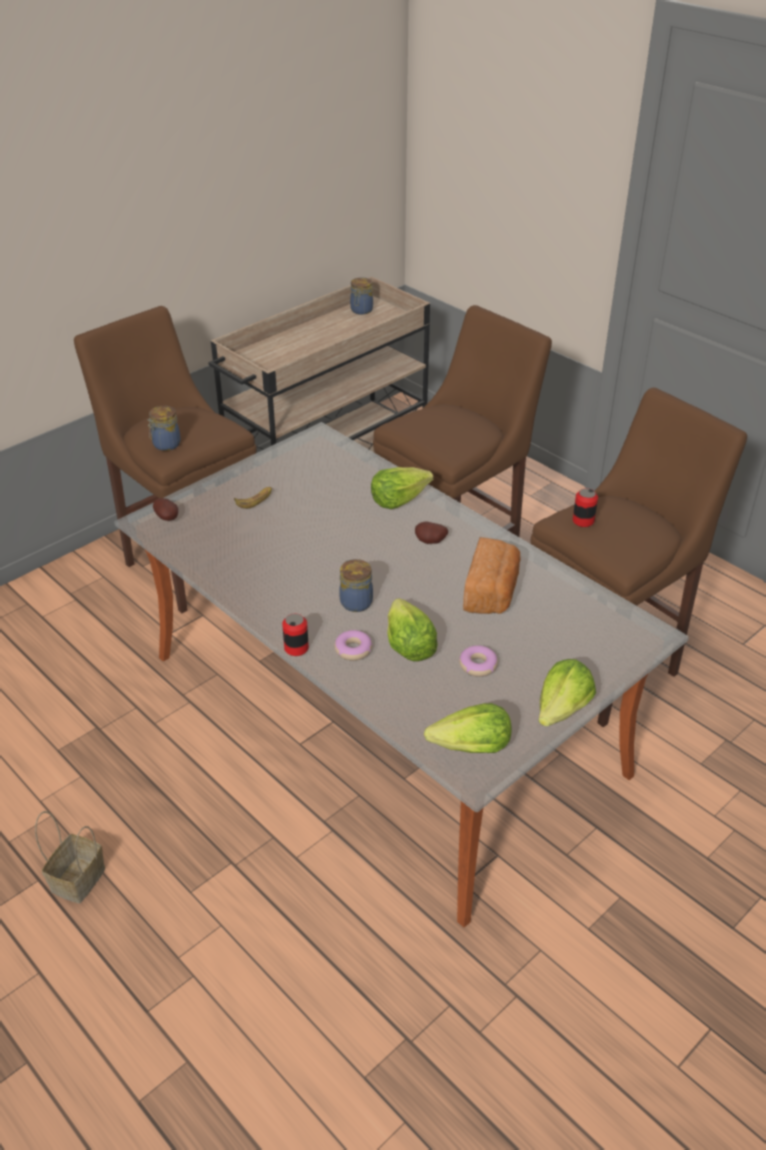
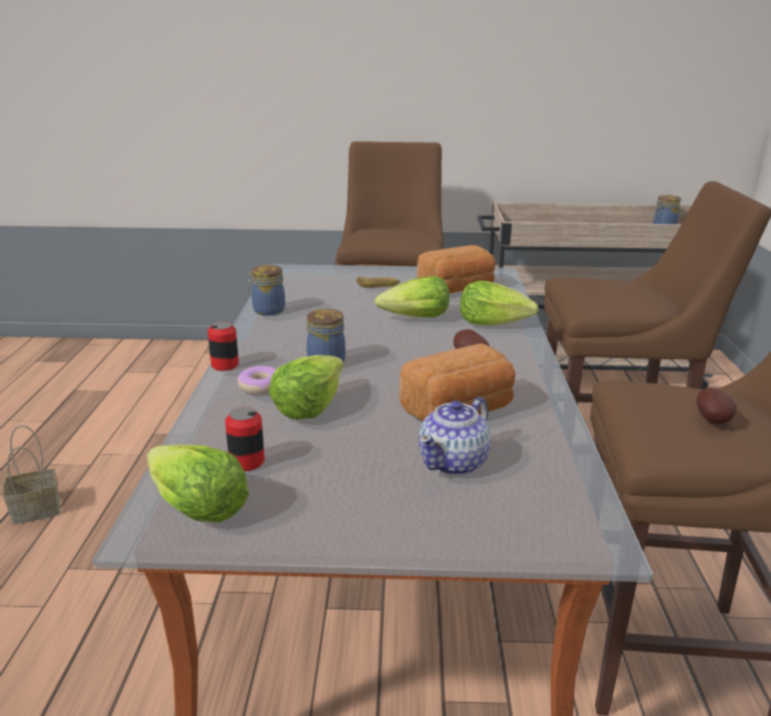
camera: 45 degrees right, 15 degrees down
(165, 445) = (366, 237): jar -> jar (267, 310)
(168, 518) = (301, 273): potato -> potato (713, 421)
(320, 472) = (458, 289): none -> bread
(477, 665) = (337, 452): donut -> none
(540, 631) = (454, 462): none -> teapot
(562, 709) = (346, 538): lettuce -> lettuce (416, 318)
(583, 521) = (656, 395): can -> can (247, 462)

